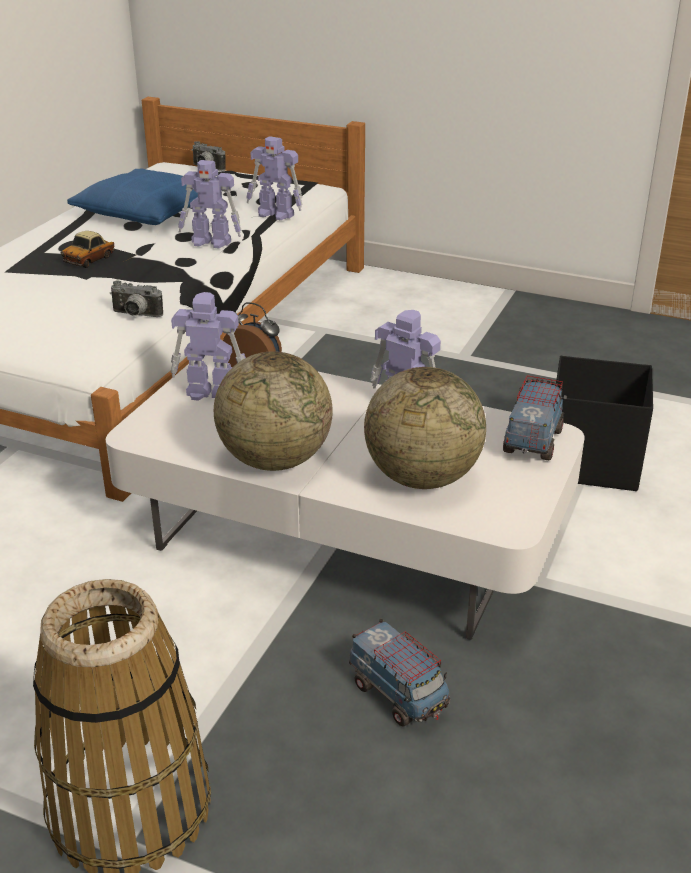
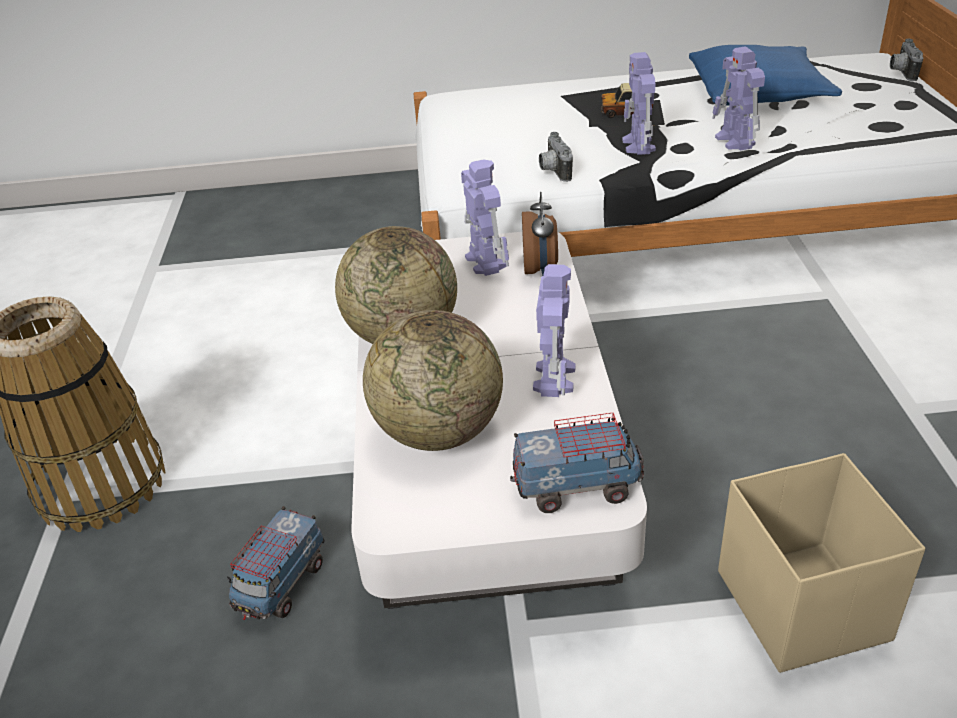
camera: 65 degrees right, 5 degrees up
(276, 214) = (857, 143): toy robot -> toy robot (638, 146)
(590, 462) = (801, 604): black storage box -> beige storage box

